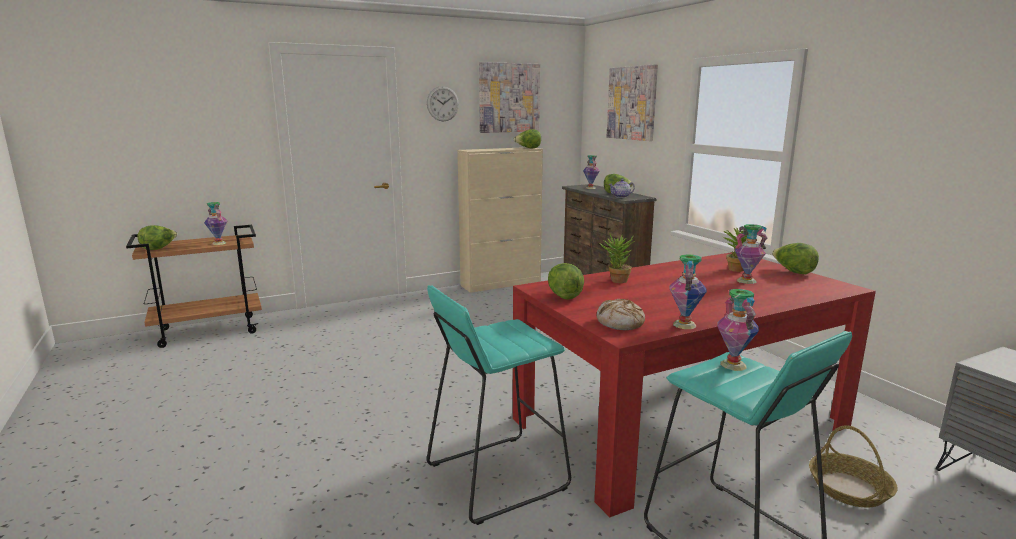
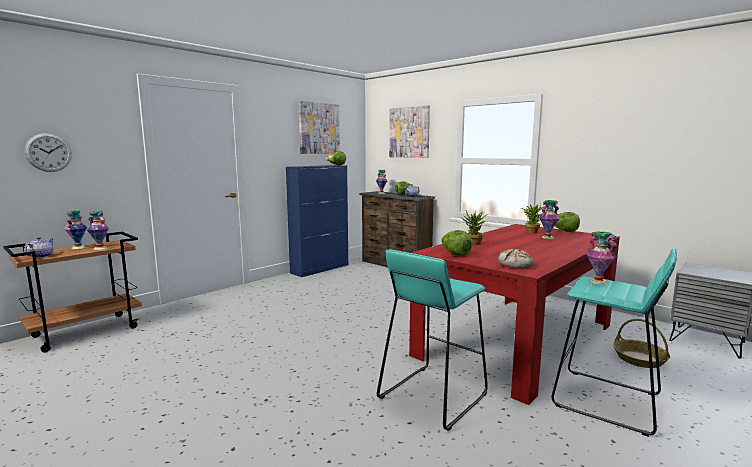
camera: 20 degrees left, 5 degrees down
(159, 248) = (40, 256): lettuce -> teapot
(442, 103) = (274, 131): wall clock -> wall clock (48, 152)
(501, 283) = (320, 269): beige cabinet -> blue cabinet
(685, 325) = (553, 262): vase -> vase (78, 247)

